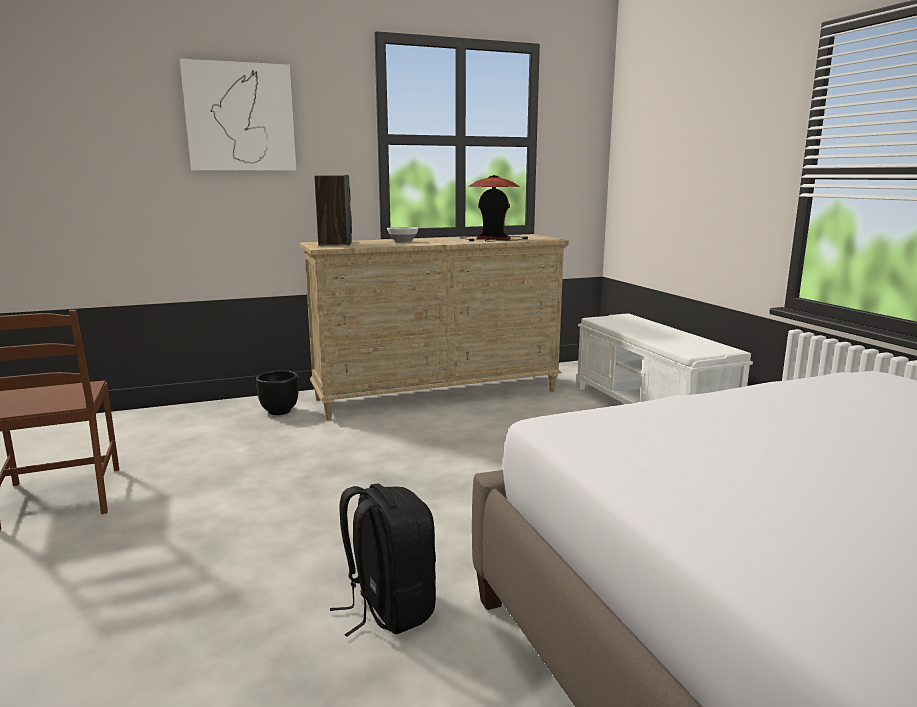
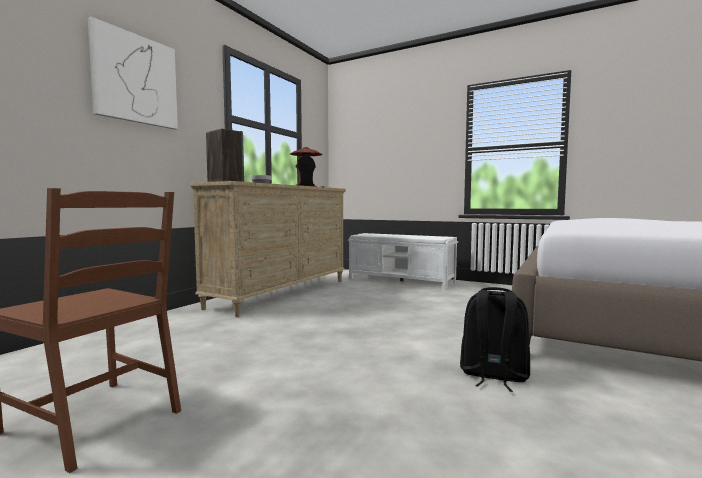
camera: 40 degrees left, 10 degrees down
(279, 411) = (187, 320): black planter -> none

